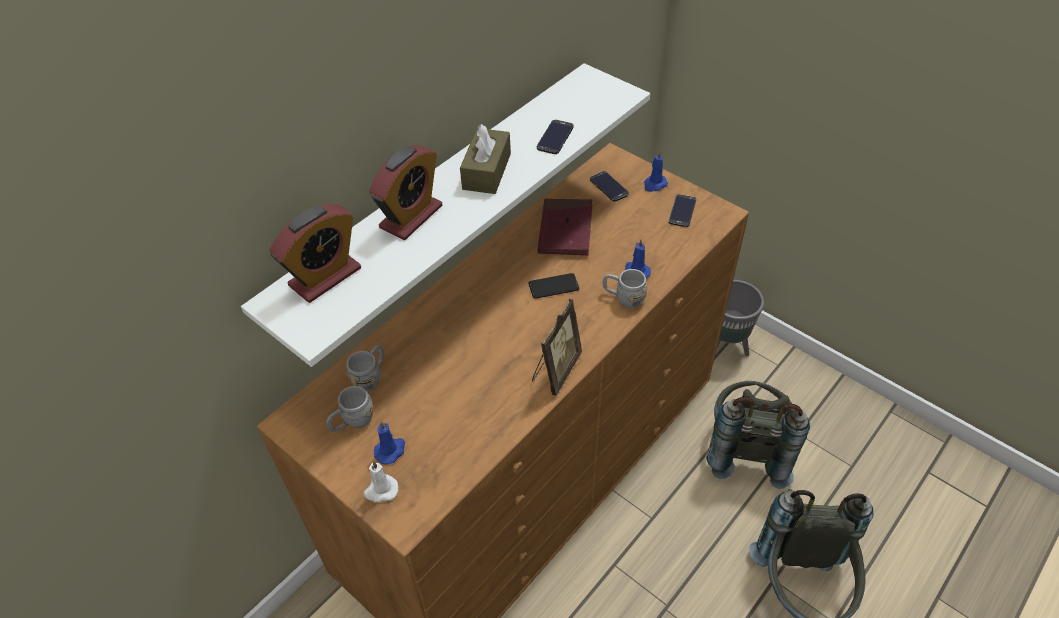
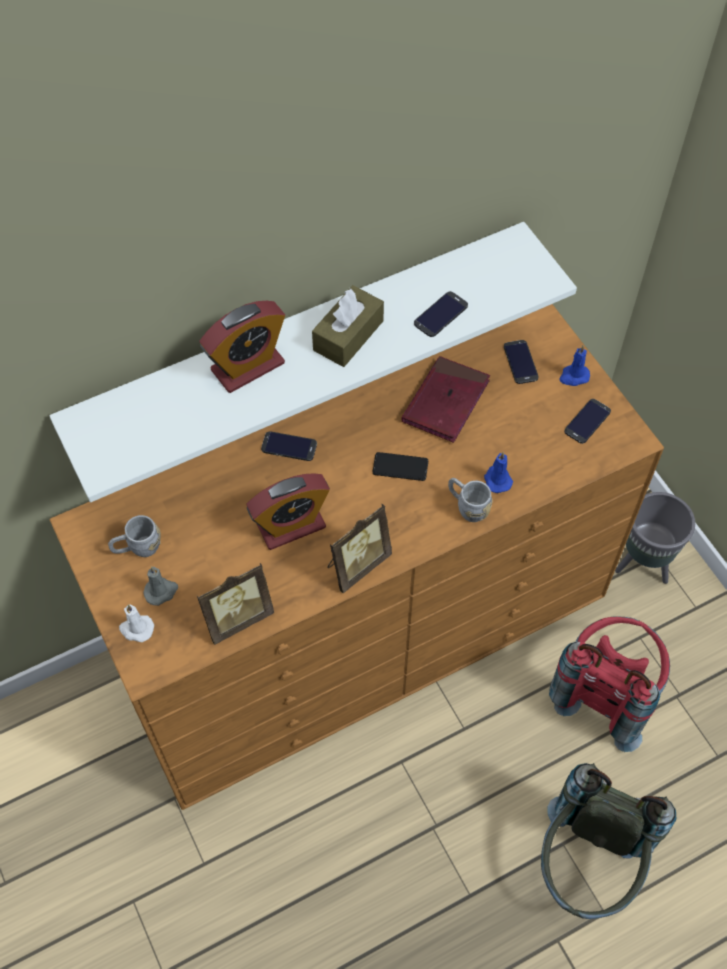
camera: 20 degrees right, 10 degrees up
(325, 277) = (137, 410): alarm clock -> alarm clock (291, 526)
(371, 377) = (174, 506): grey mug -> none
(390, 450) = (161, 591): blue candle -> grey candle
(452, 300) = (289, 446): none -> phone
(471, 448) = (237, 617): none -> picture frame
(745, 449) = (605, 692): grey backpack -> red backpack

